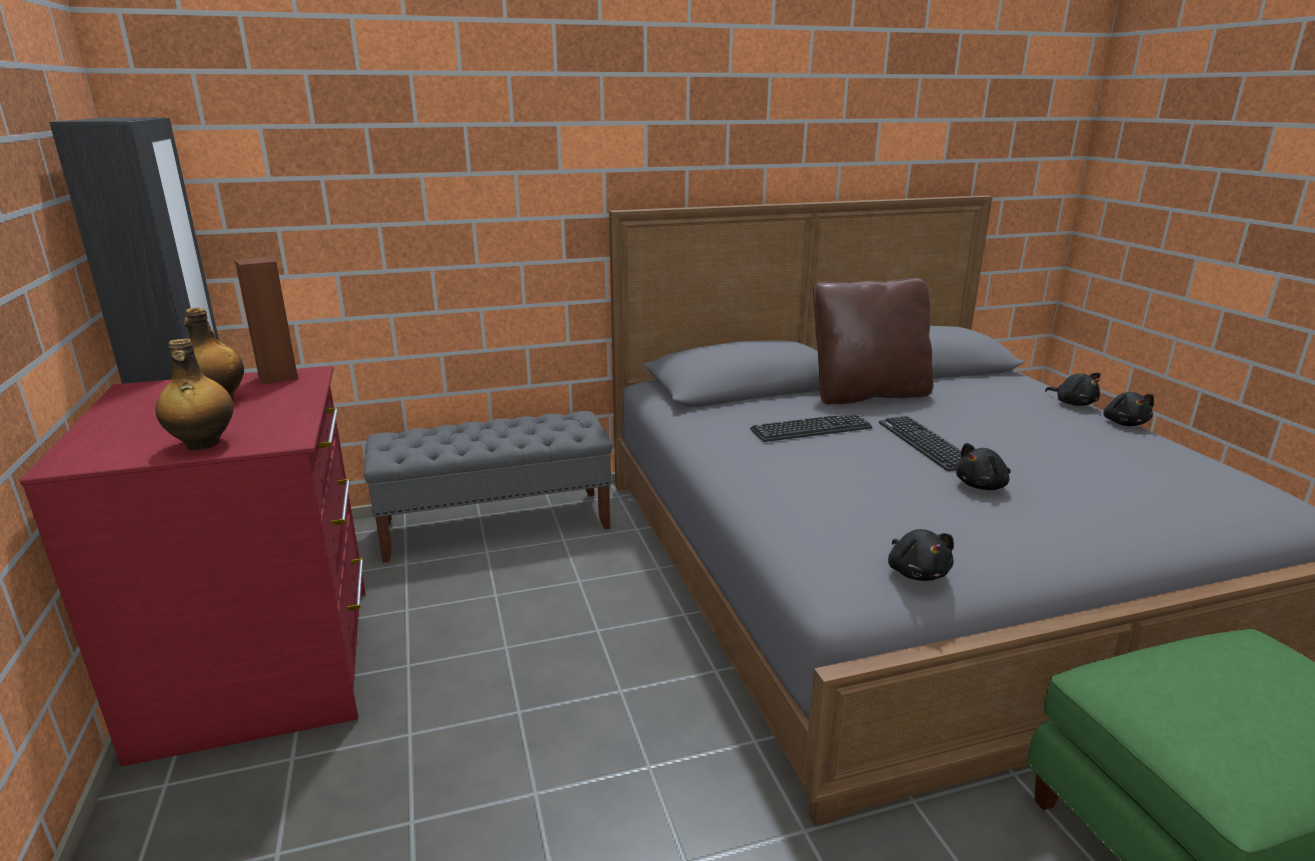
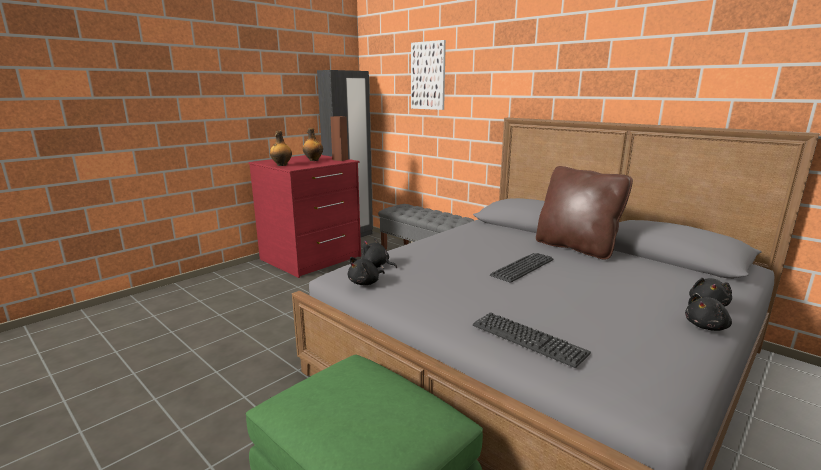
camera: 60 degrees right, 5 degrees down
(387, 131) = (428, 76): none -> picture
(810, 429) = (495, 243): keyboard -> keyboard (528, 339)
(982, 486) = (484, 286): black plush toy -> black plush toy (377, 266)

